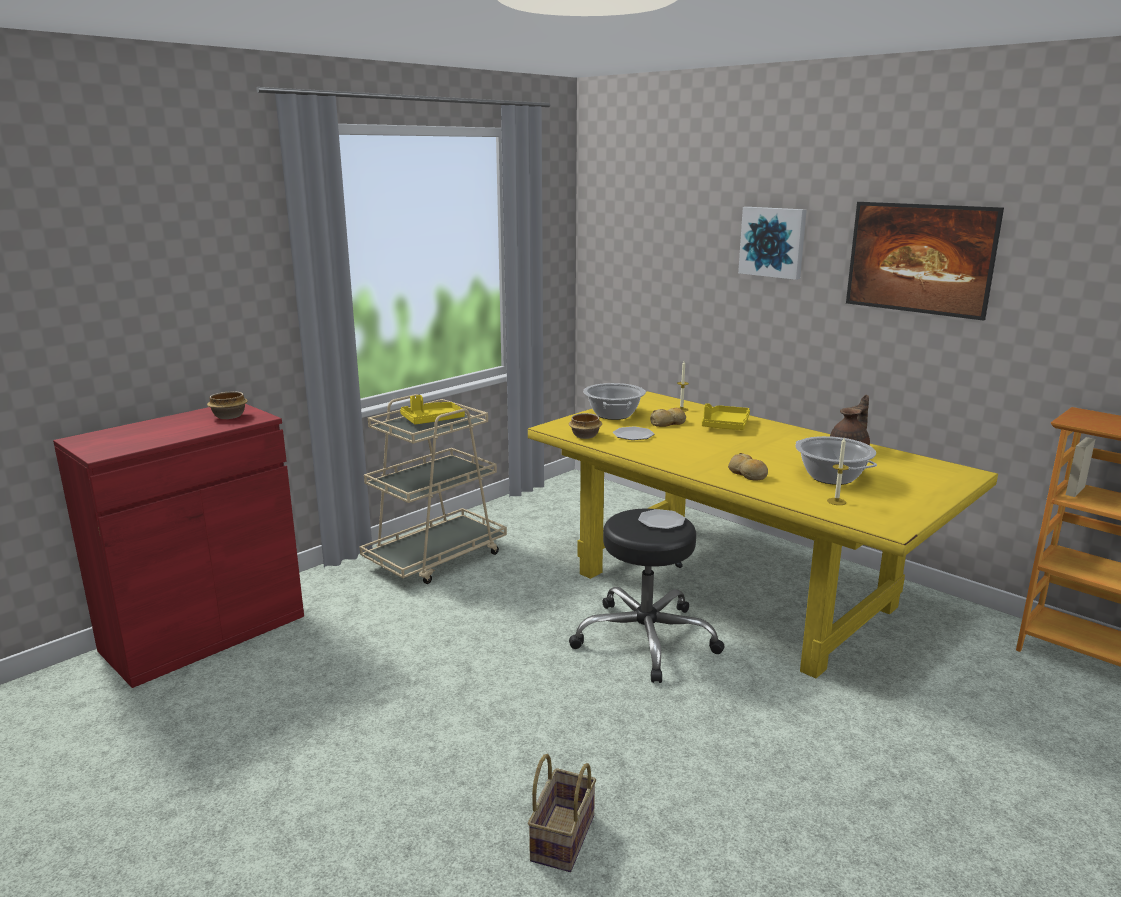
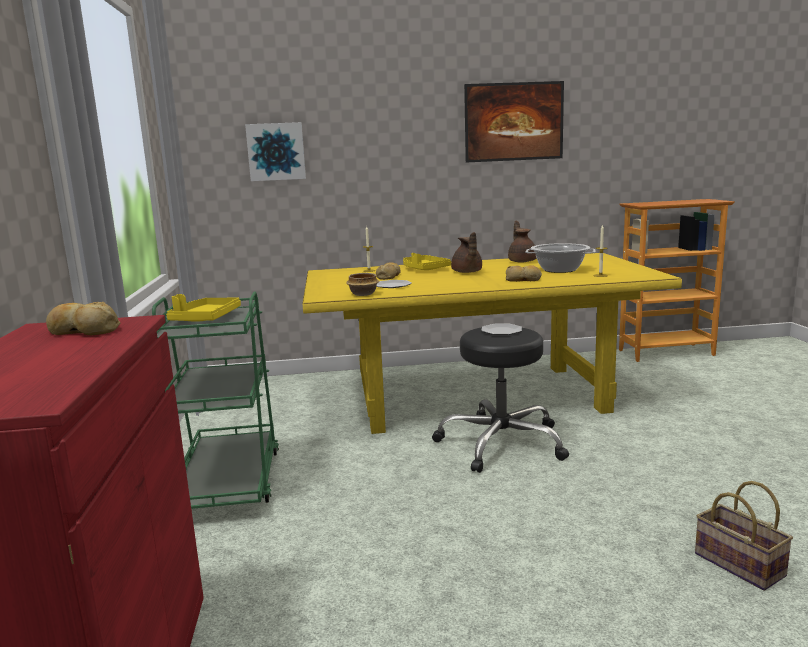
camera: 50 degrees left, 5 degrees down
(228, 416) = (83, 331): bowl -> bread
(436, 557) = (228, 482): beige cart -> green cart
(614, 415) = (337, 282): cooking pot -> none
(743, 444) = (467, 272): none -> brown teapot
(773, 242) = (397, 122): picture -> picture (276, 152)

